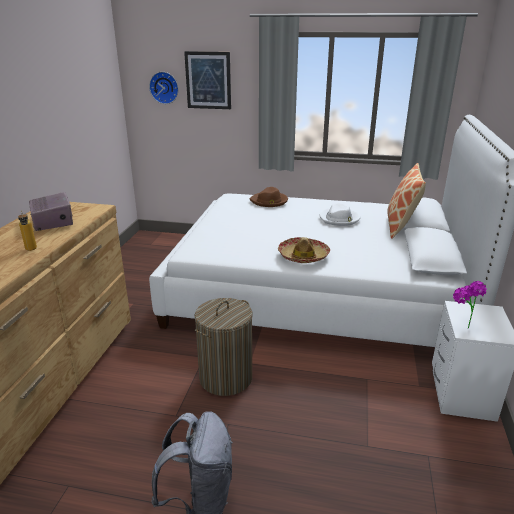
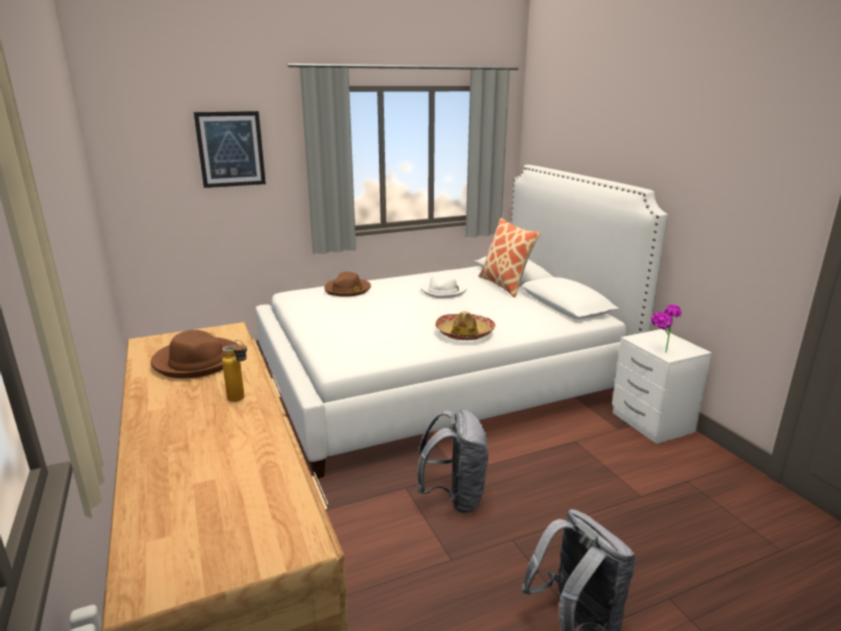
camera: 35 degrees left, 5 degrees down
(53, 222) = (197, 361): radio -> brown hat
(164, 87) = (164, 163): wall clock -> none
(226, 377) = (454, 497): laundry basket -> grey backpack

